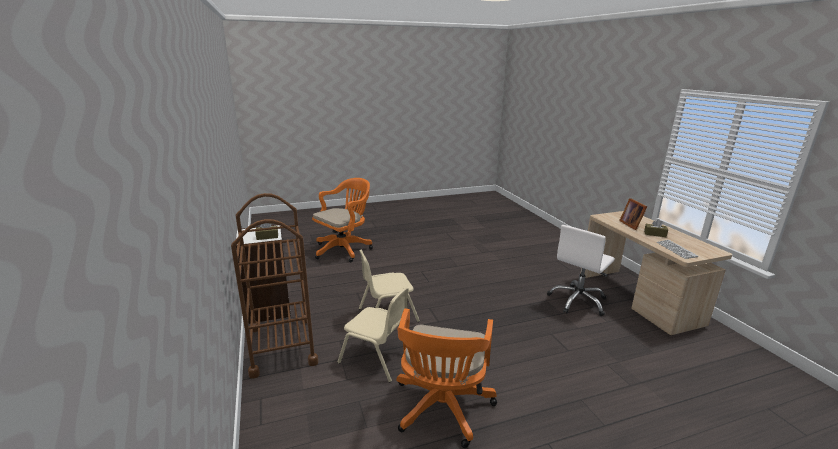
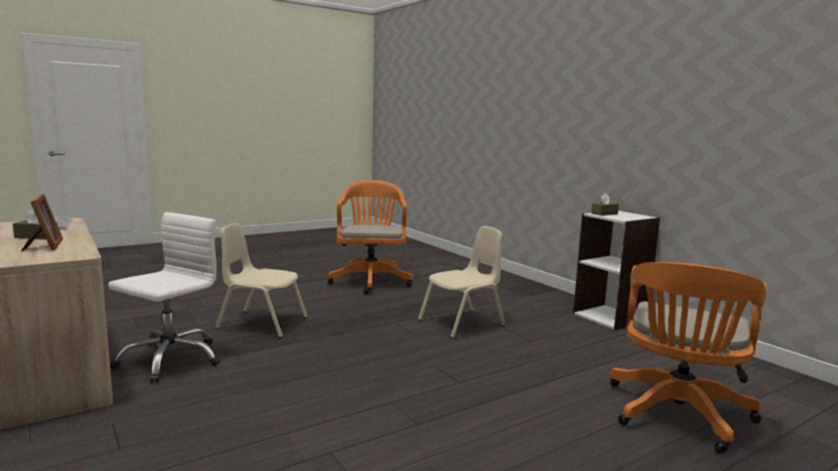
camera: 165 degrees right, 10 degrees down
(282, 345) = (541, 297): brown cart -> none
(377, 358) = (442, 296): beige chair -> beige chair (262, 323)

